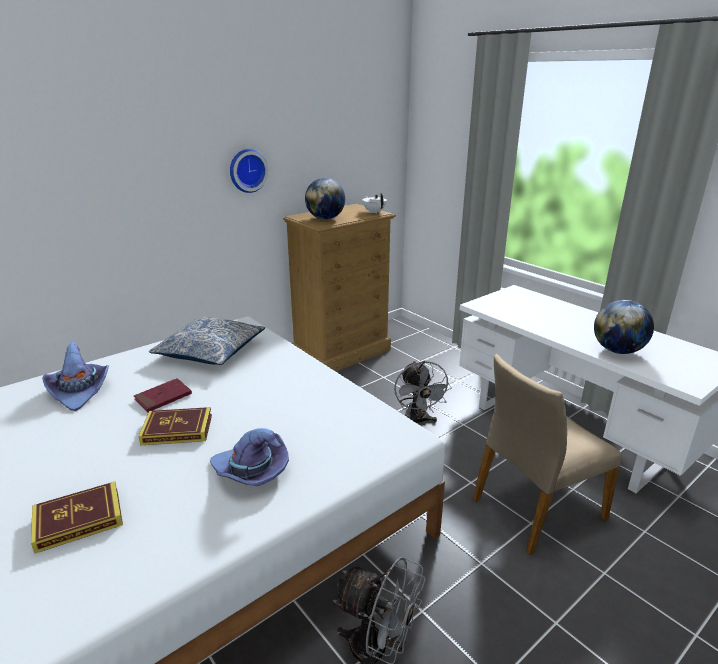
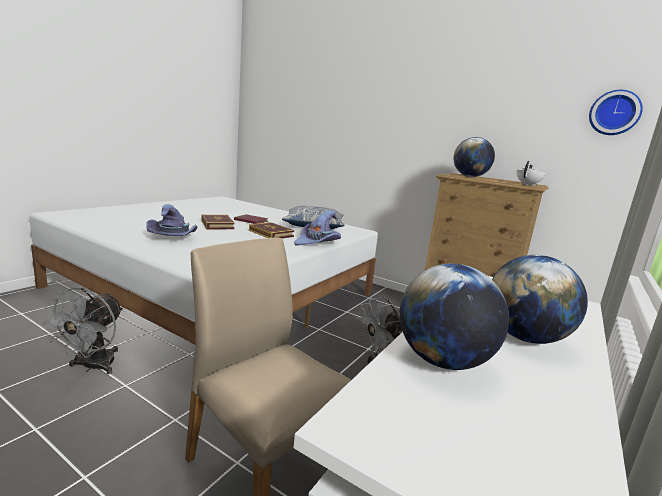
camera: 70 degrees right, 10 degrees down
(78, 520) = (140, 217): book -> book (271, 233)
(80, 391) = (251, 210): purple hat -> purple hat (318, 243)
(247, 170) = (431, 126): wall clock -> wall clock (614, 113)
(577, 321) = (524, 338): none -> globe

